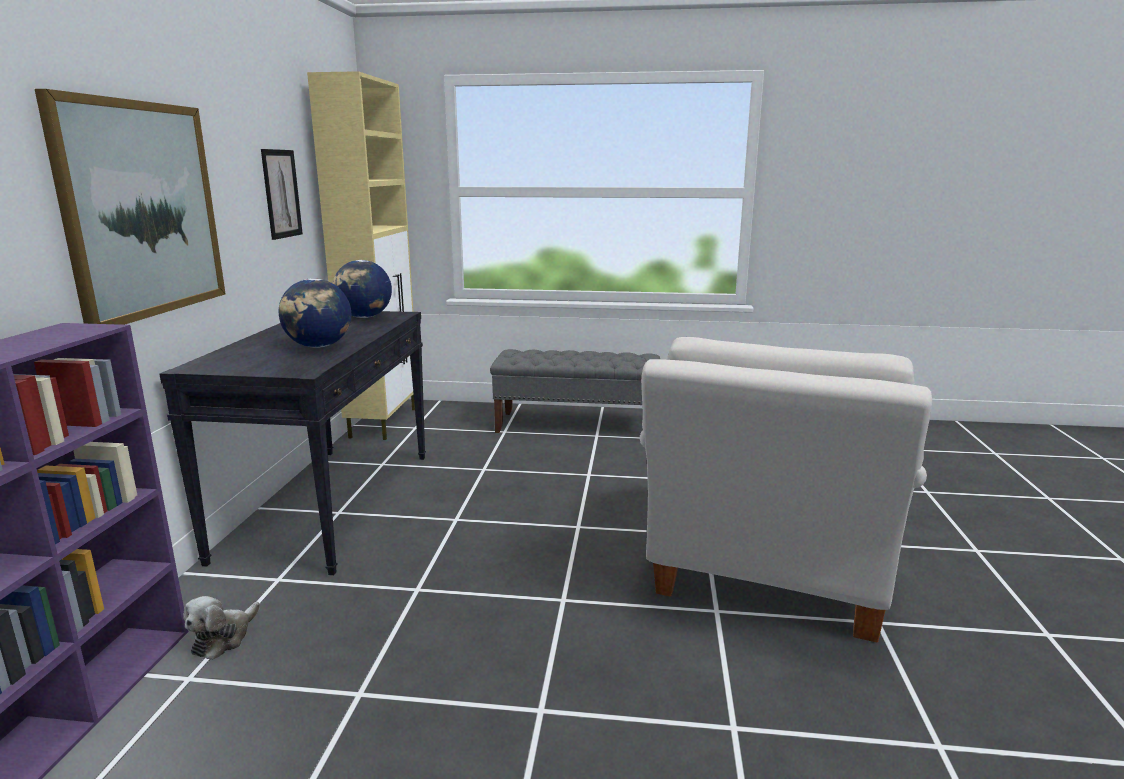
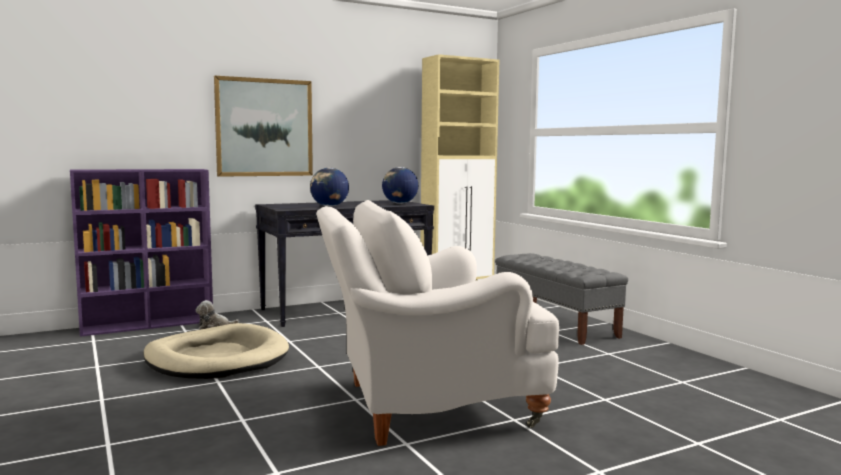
camera: 55 degrees right, 10 degrees down
(281, 194) = (384, 128): picture -> none
(418, 682) = (216, 359): none -> beige dog bed

